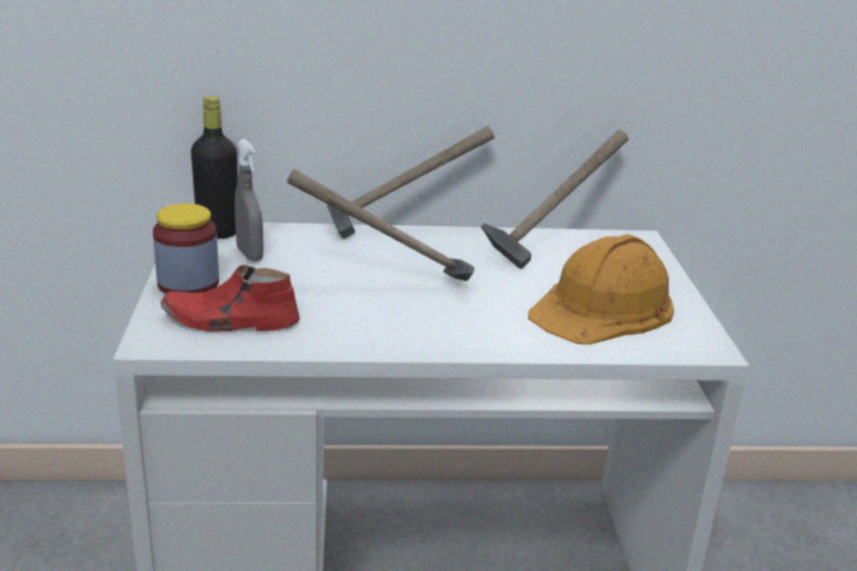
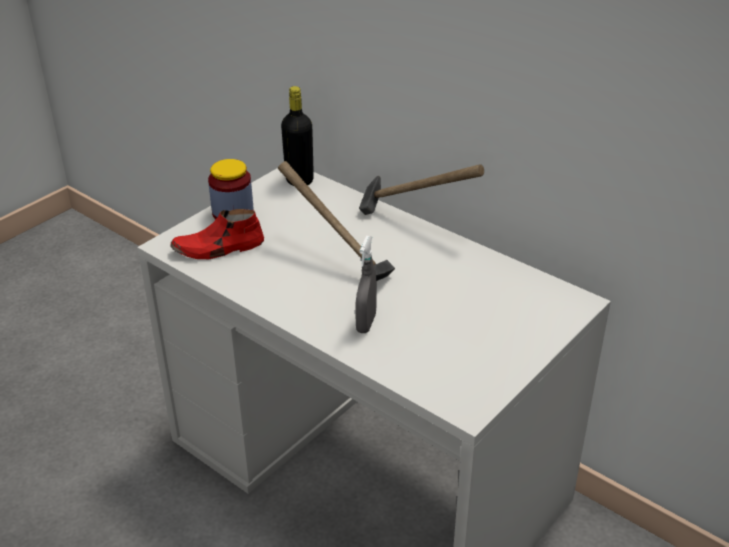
camera: 45 degrees right, 10 degrees up
(230, 321) = (218, 248): red shoe -> red shoe turned 60 degrees counterclockwise
(249, 254) = (293, 205): grey spray bottle -> grey spray bottle (366, 323)
(549, 246) = (495, 278): hammer -> none
(603, 308) = (448, 344): orange hard hat -> none

